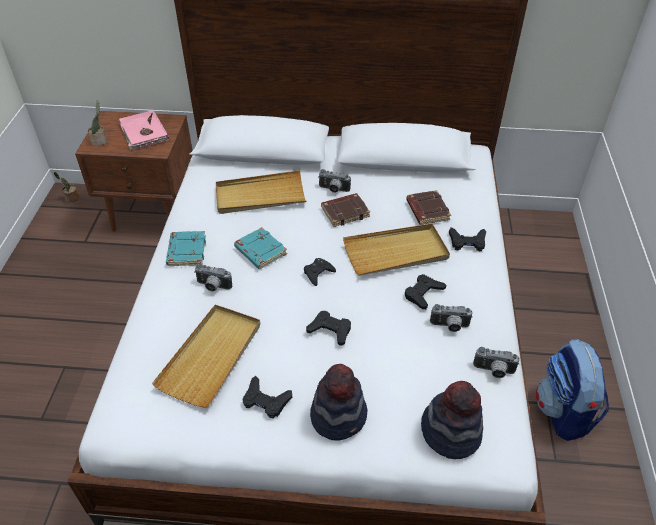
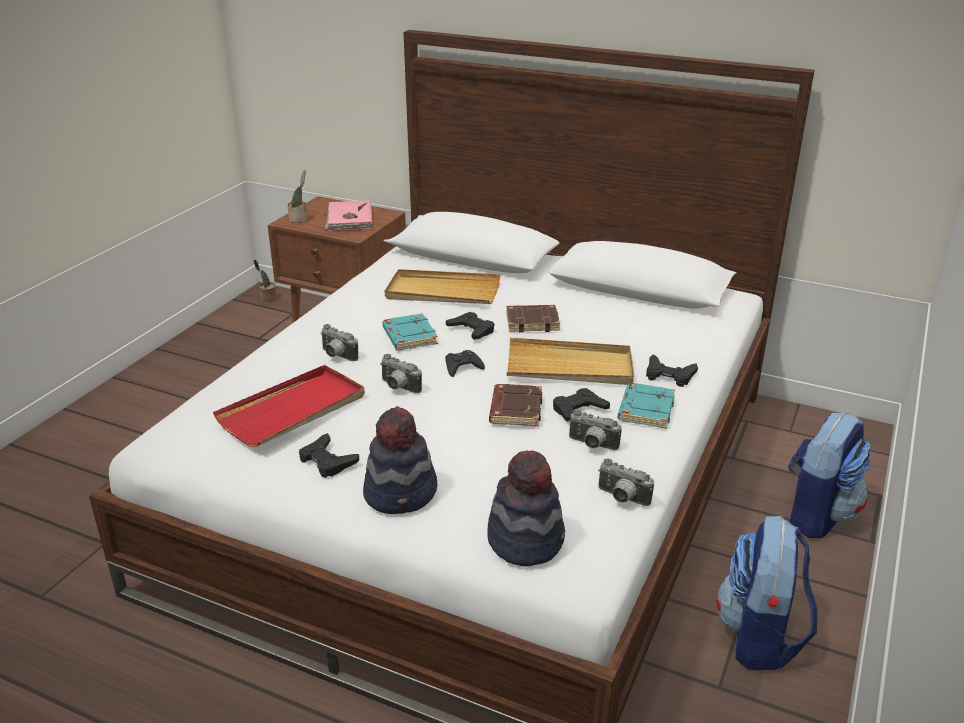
camera: 20 degrees right, 15 degrees down
(186, 251) = (328, 322): turquoise book -> turquoise book (645, 409)
(211, 356) = (293, 410): beige tray -> red tray
(330, 330) = (442, 418): black game controller -> black game controller (471, 330)
(333, 190) = (532, 301): camera -> camera (398, 387)
(427, 210) = (635, 337): brown book -> brown book (515, 409)
(556, 300) = (817, 514): none -> backpack

